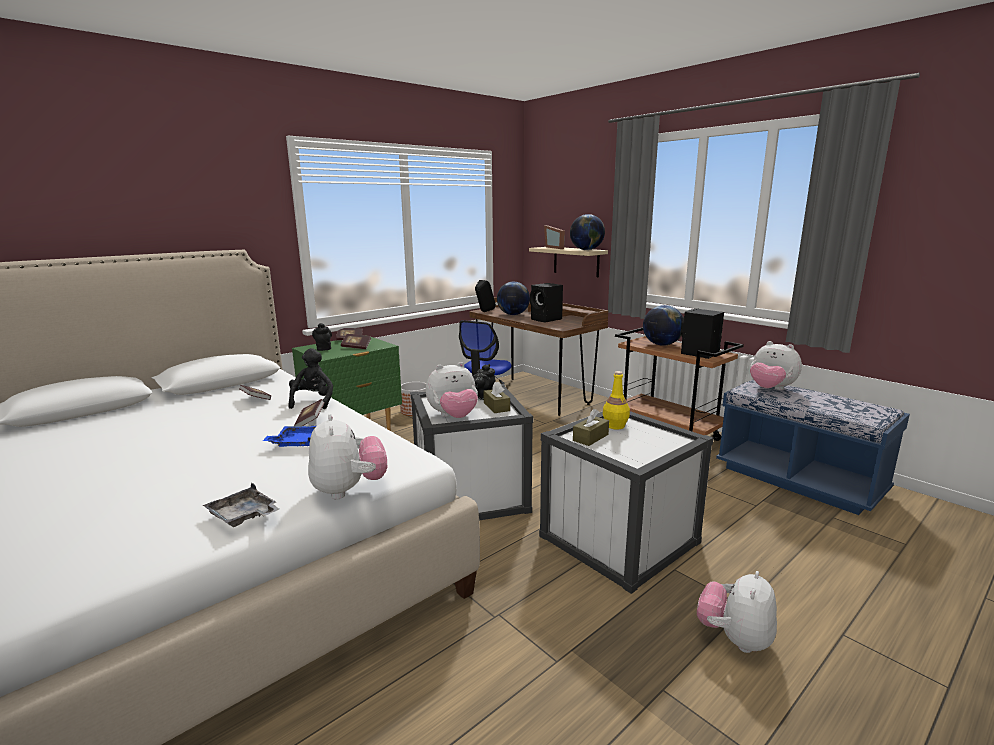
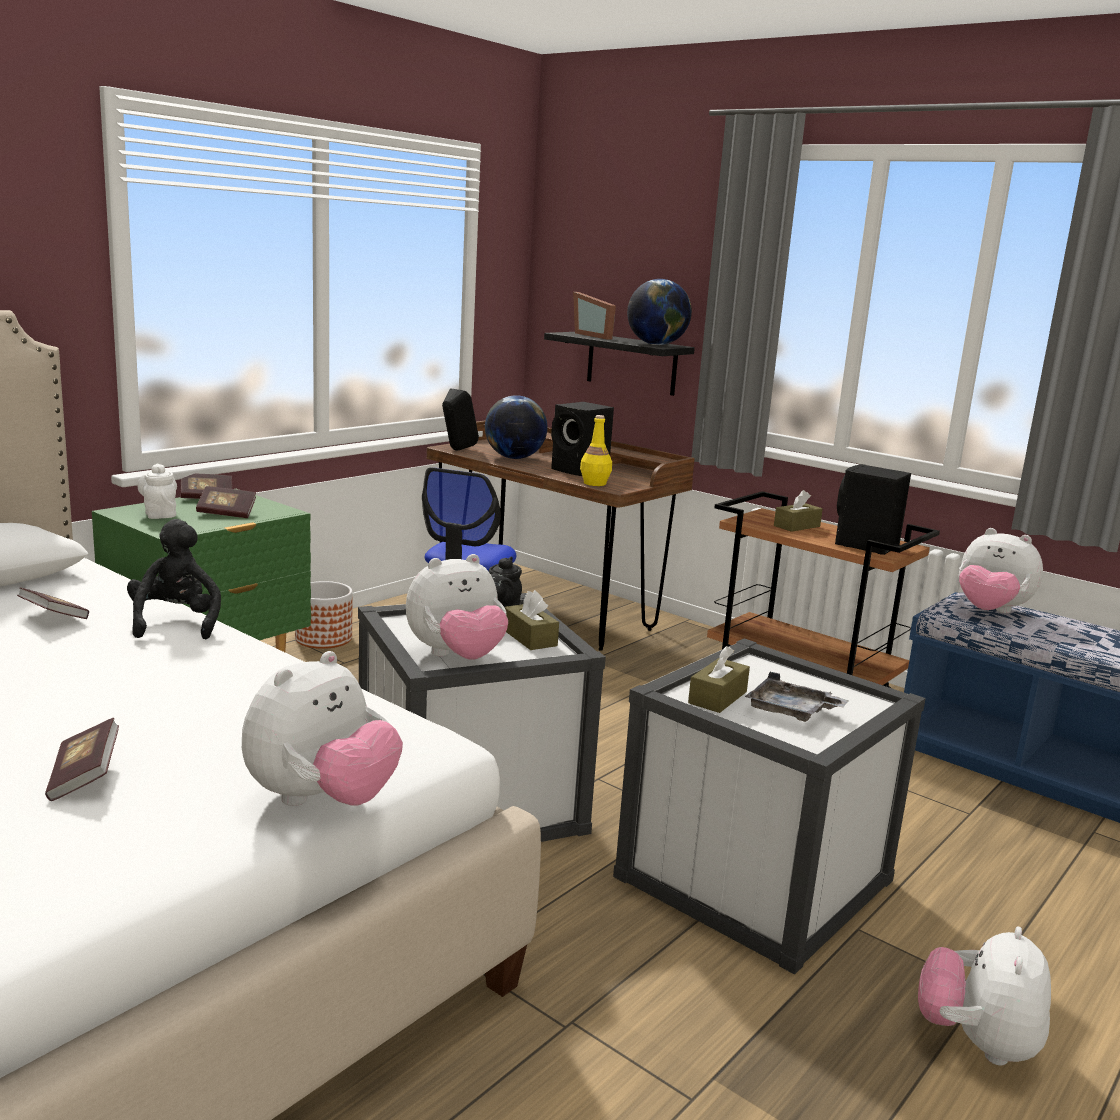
camera: 10 degrees left, 0 degrees up
(244, 516) = (133, 854): grey tray -> grey tray (791, 711)
(297, 443) = (180, 708): blue tray -> none
(310, 421) = (188, 664): book -> book (84, 777)
(323, 348) = (160, 514): black teapot -> white teapot
(349, 490) = (321, 800): plush toy -> plush toy turned 60 degrees clockwise
(576, 261) = (631, 363): beige shelf -> black shelf
(615, 426) = (753, 676): yellow bottle -> yellow bottle (594, 483)
(661, 345) = (796, 526): globe -> brown tissue box

